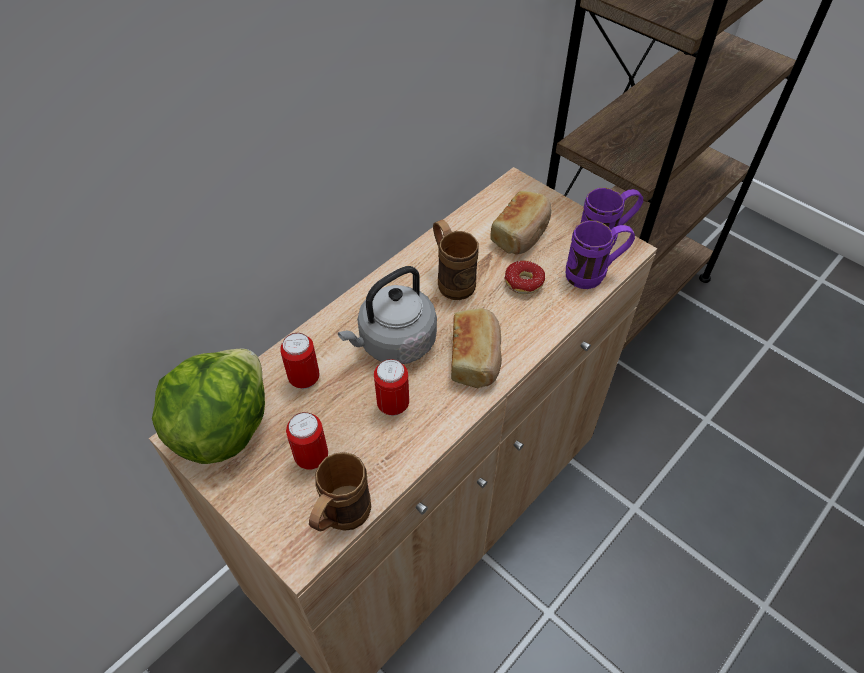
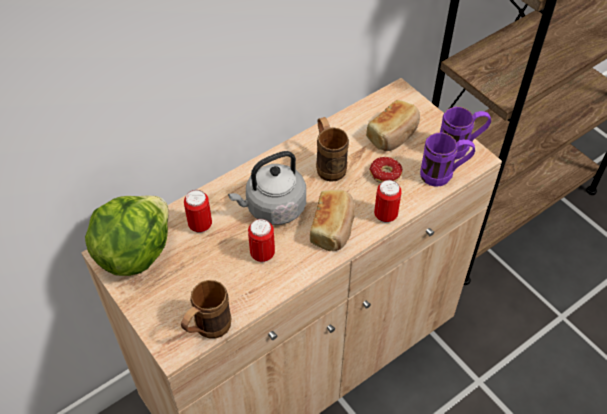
camera: 10 degrees right, 0 degrees up
(312, 457) = (195, 283): can -> can (385, 215)

